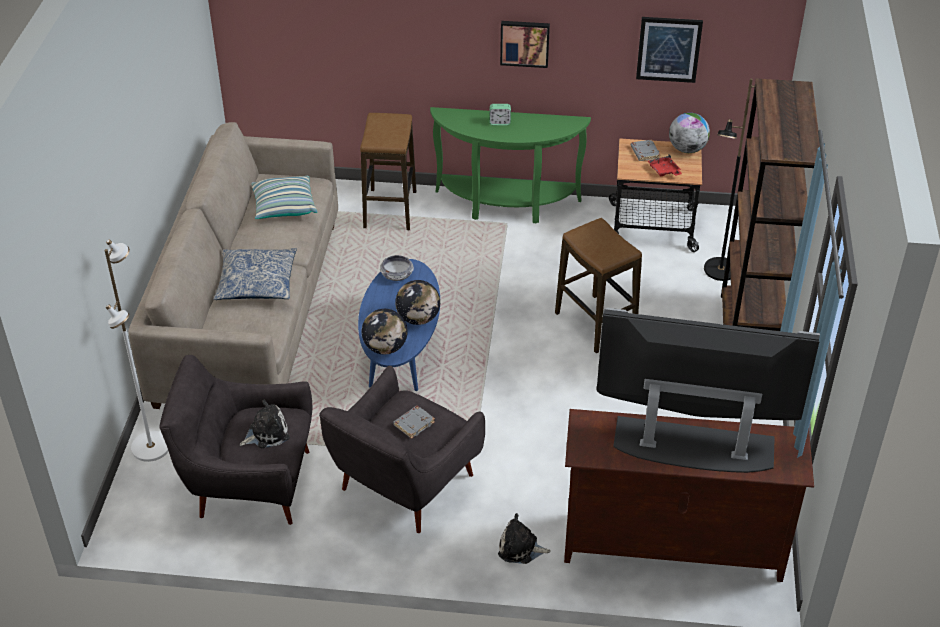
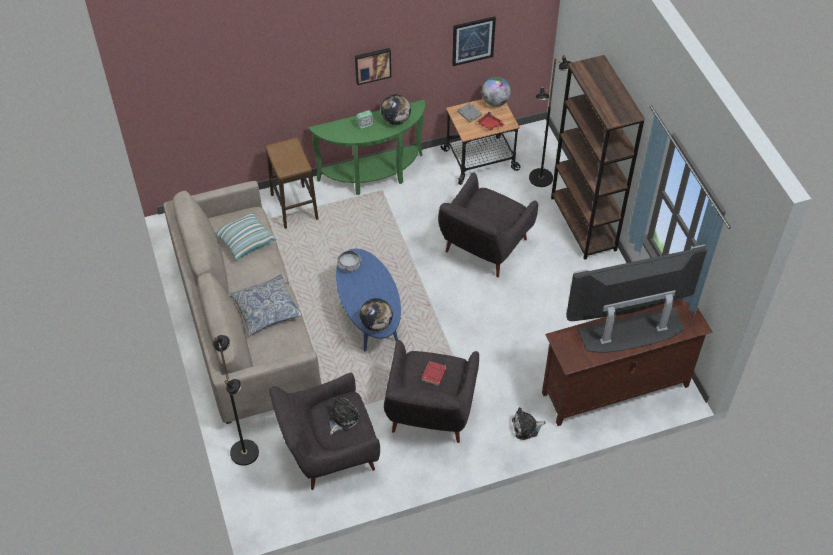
camera: 25 degrees left, 10 degrees up
(152, 447) = (245, 452): white floor lamp -> black floor lamp
(414, 423) = (433, 374): grey book -> red book
(418, 319) = (384, 294): globe -> globe (396, 120)
(595, 324) = (483, 248): stool -> grey armchair

